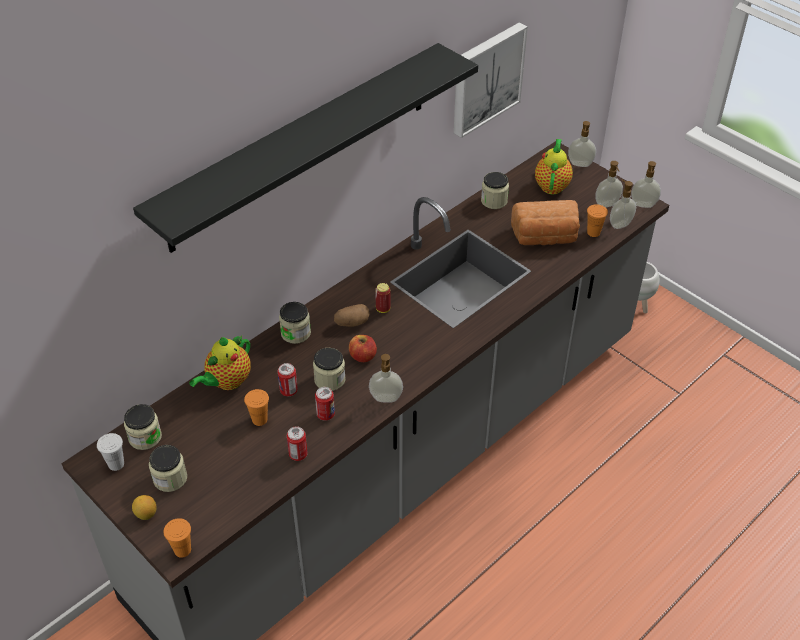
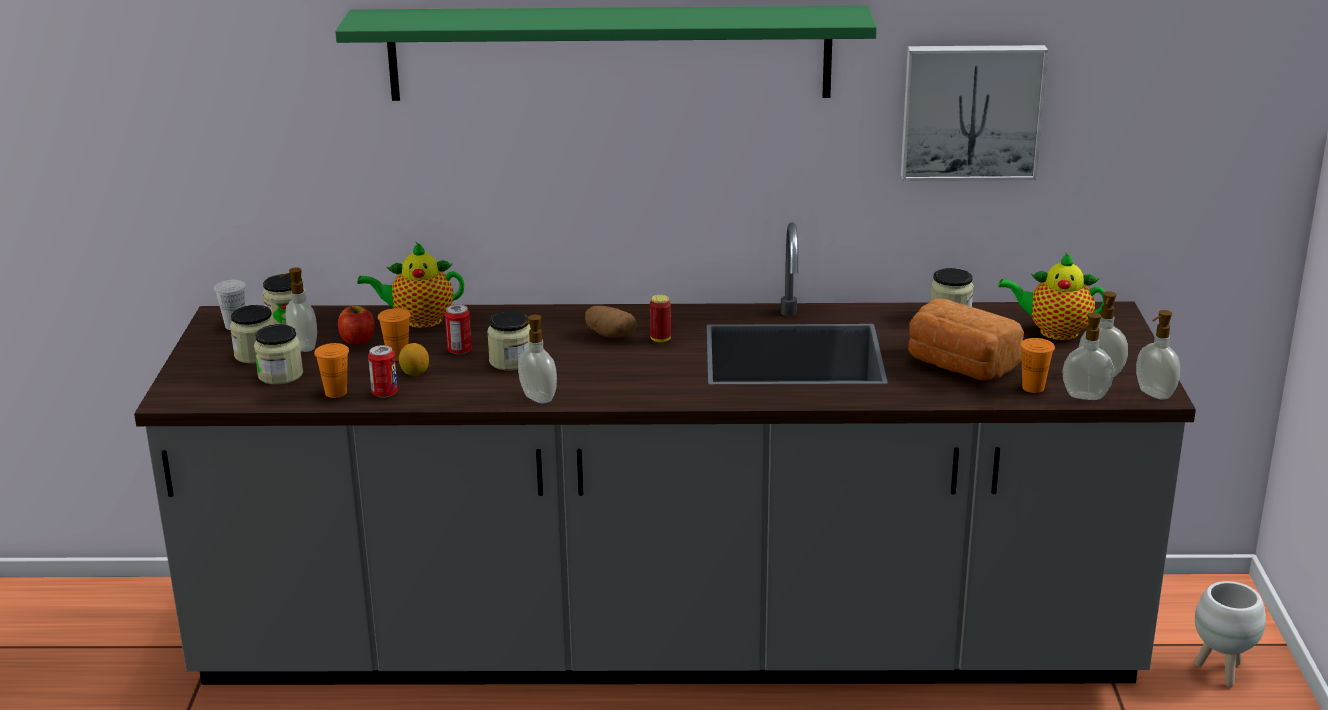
camera: 45 degrees right, 20 degrees down
(146, 514) = (197, 365): lemon -> lemon (414, 373)
(182, 550) = (179, 400): orange cup -> orange cup (336, 393)
(295, 333) = (542, 318): jar -> jar (280, 375)
(301, 146) = (609, 53): black shelf -> green shelf
(325, 414) = (460, 381): can -> none
(363, 356) = (574, 361): apple -> apple (357, 340)
(552, 185) = (1054, 332): teapot -> teapot turned 135 degrees counterclockwise
(580, 164) = (1128, 330): soap dispenser -> soap dispenser (302, 347)

